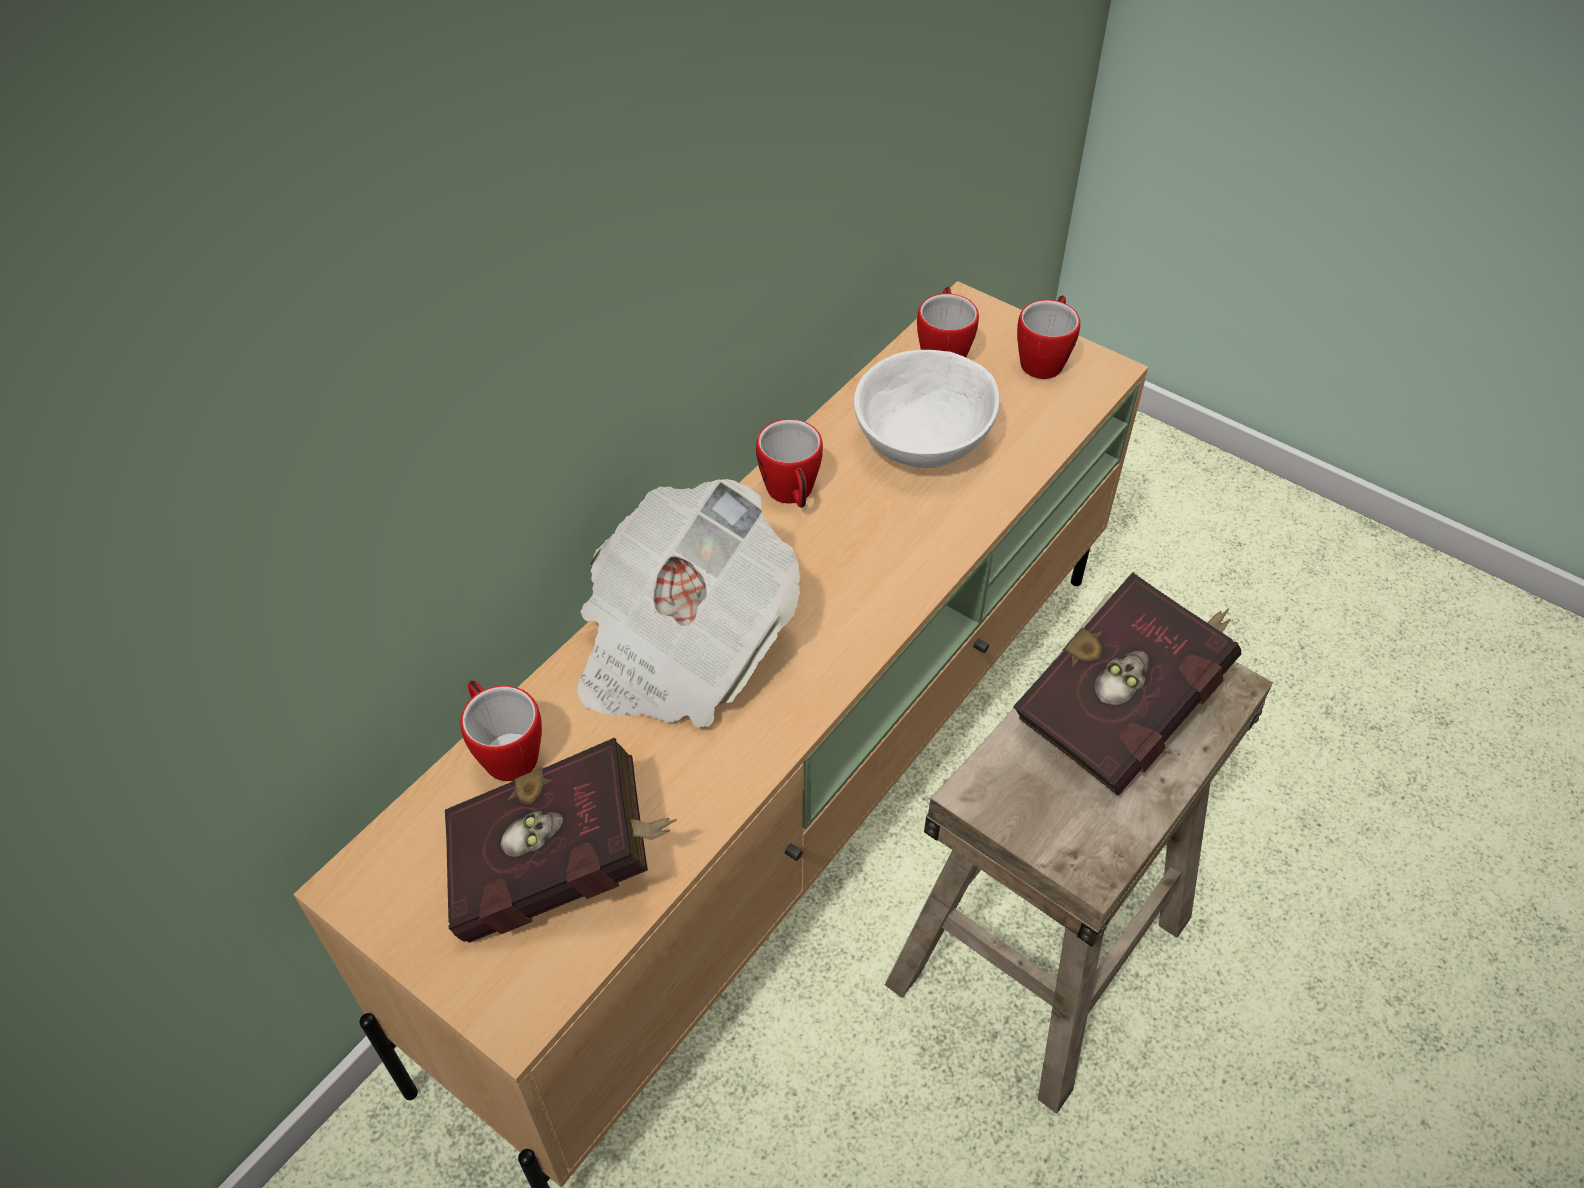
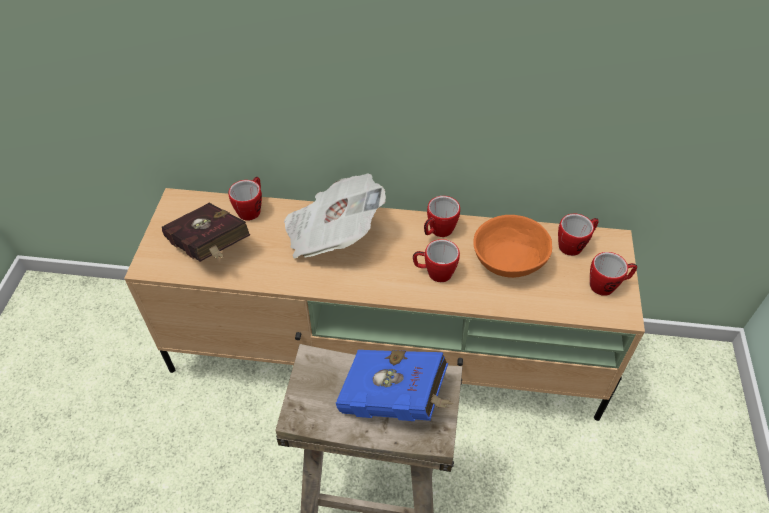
camera: 60 degrees right, 0 degrees up
(880, 542) = (434, 273): none -> mug
(923, 439) = (509, 261): white bowl -> orange bowl
(1124, 710) = (396, 400): red book -> blue book

